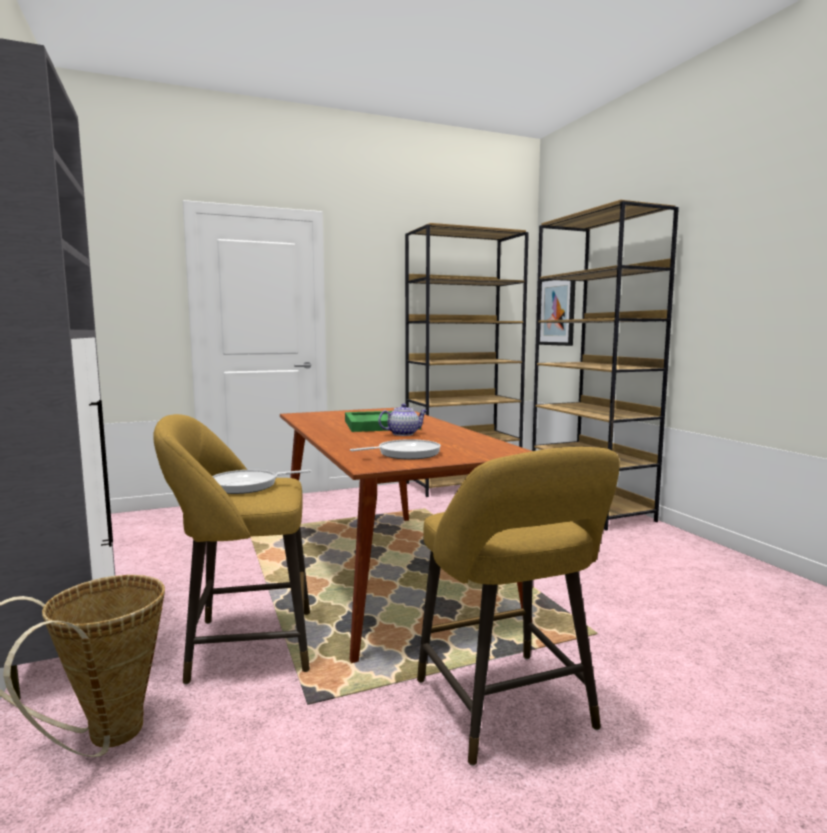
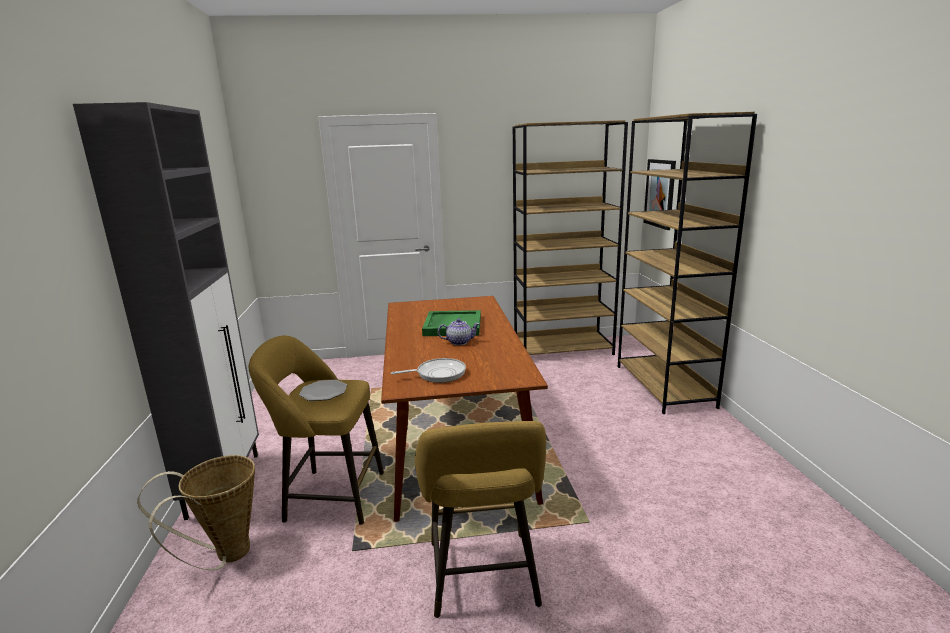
camera: 15 degrees right, 10 degrees up
(248, 486) = (323, 392): frying pan -> plate

